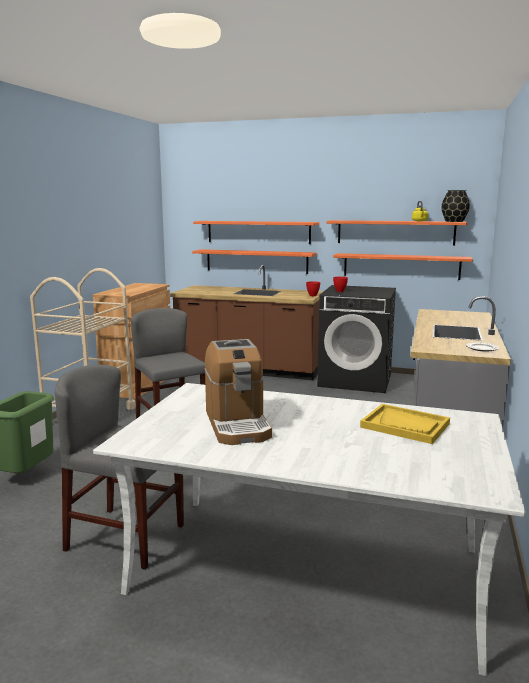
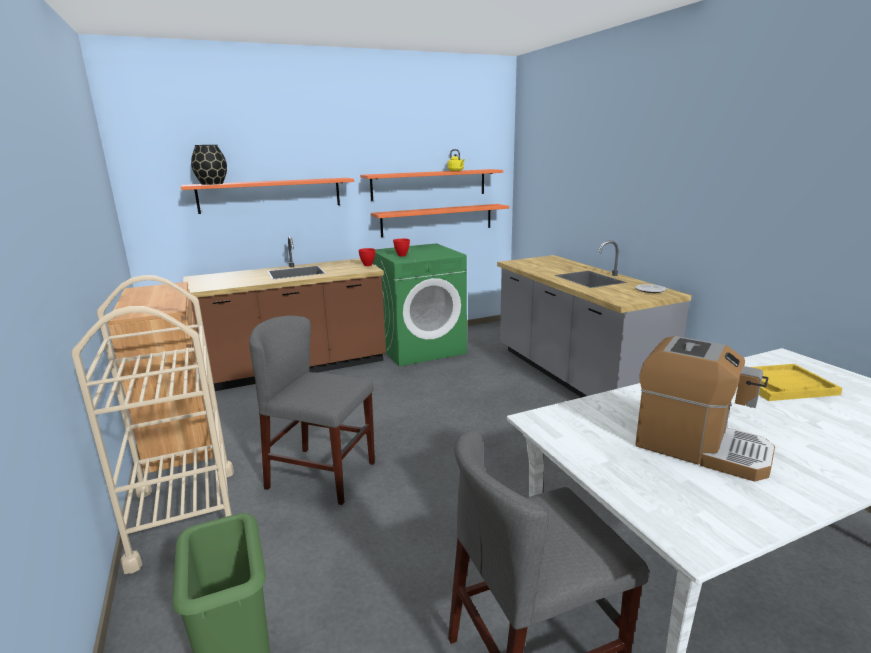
camera: 40 degrees left, 5 degrees up
(256, 261) = (272, 233): orange shelf -> none
(355, 380) = (421, 348): black washing machine -> green washing machine
(454, 221) = (487, 169): black vase -> black vase (212, 184)

